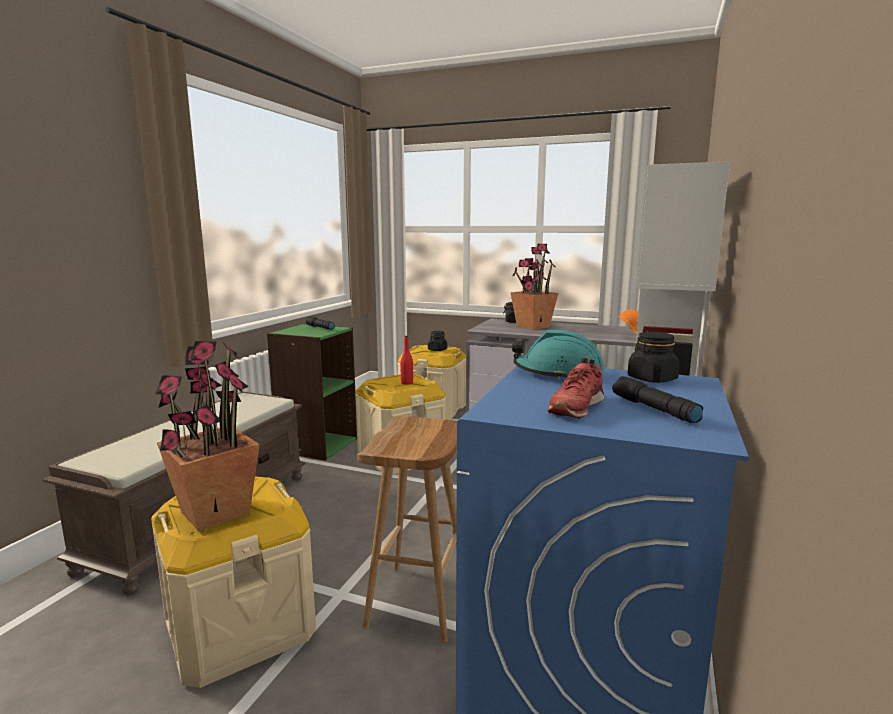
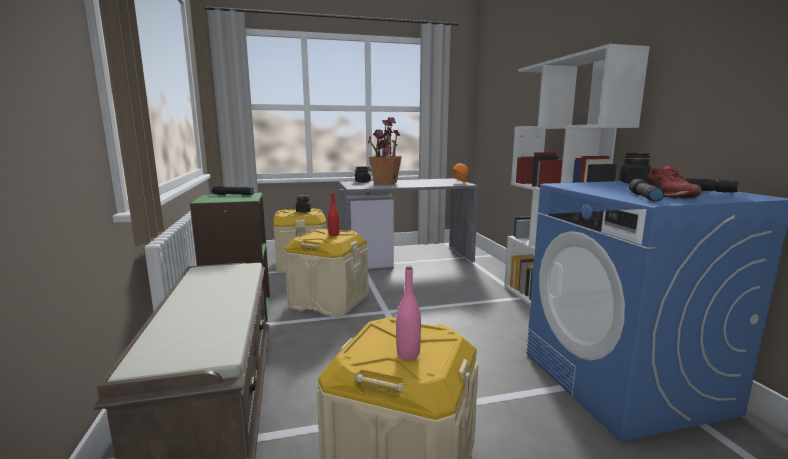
camera: 35 degrees left, 0 degrees up
(214, 512) = (408, 354): potted plant -> pink bottle
(418, 602) = (495, 388): brown stool -> none
(519, 404) = (643, 197): none -> black flashlight
(557, 373) = (588, 185): turquoise hard hat -> none

